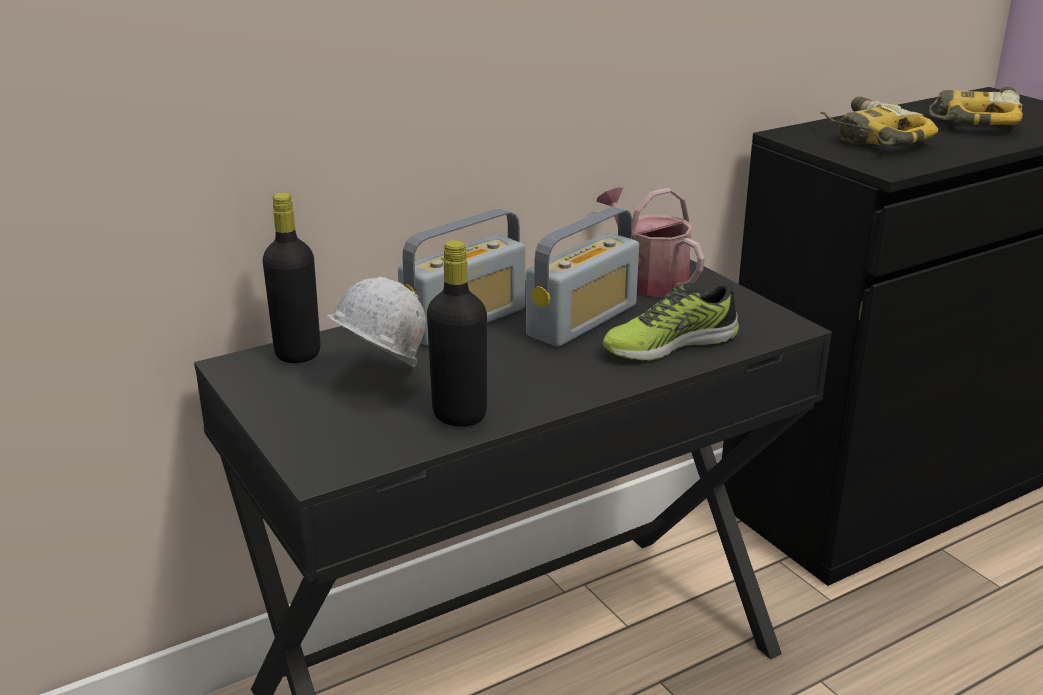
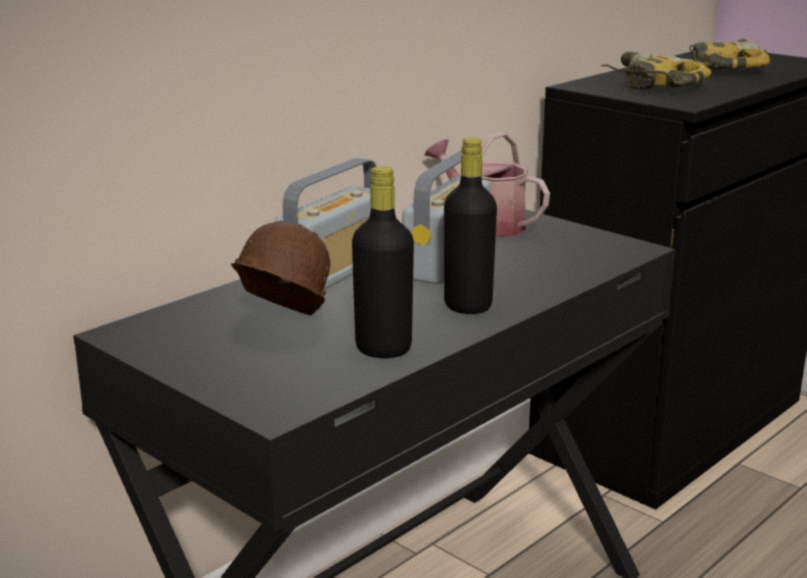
camera: 15 degrees left, 5 degrees down
(297, 353) = (182, 316): black bottle -> black bottle (468, 306)
(378, 378) = (280, 328): white hard hat -> brown hard hat
(668, 344) = (540, 272): shoe -> none

